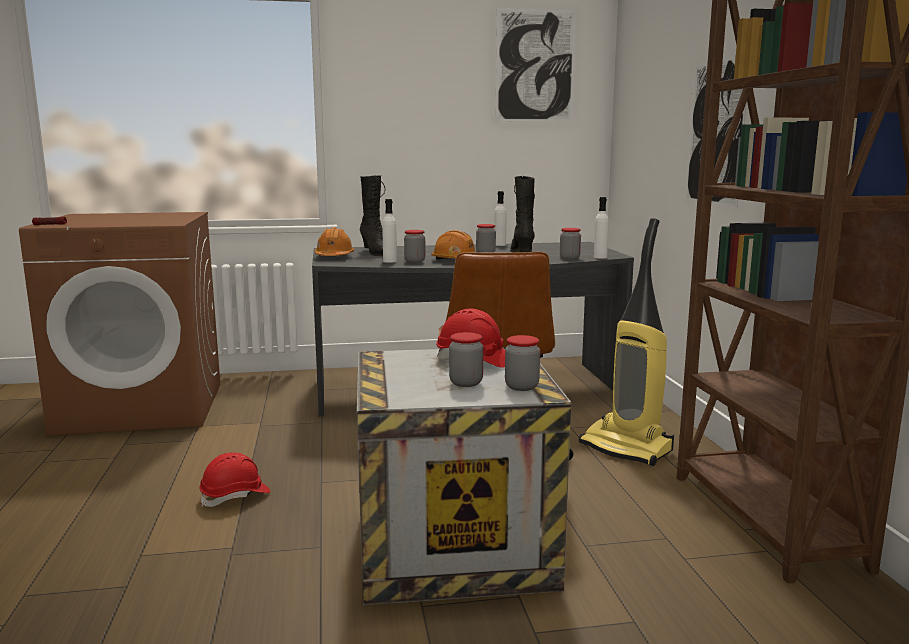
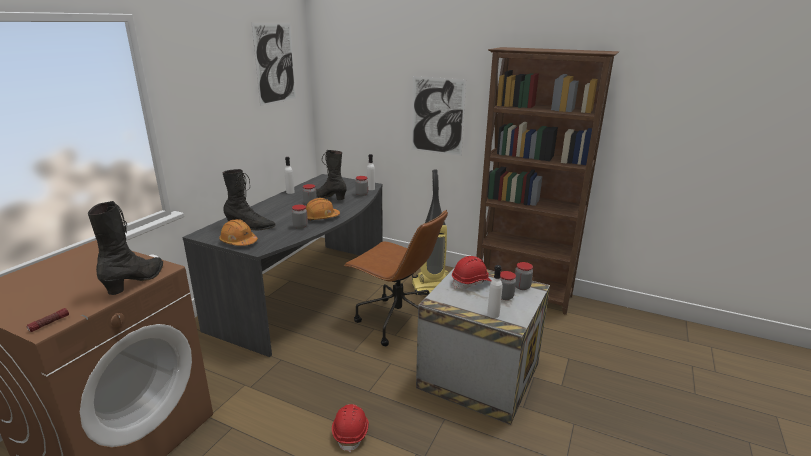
camera: 55 degrees left, 10 degrees up
(139, 223) = (137, 281): none -> black boot
(390, 261) = (288, 232): white bottle -> white bottle (493, 314)

